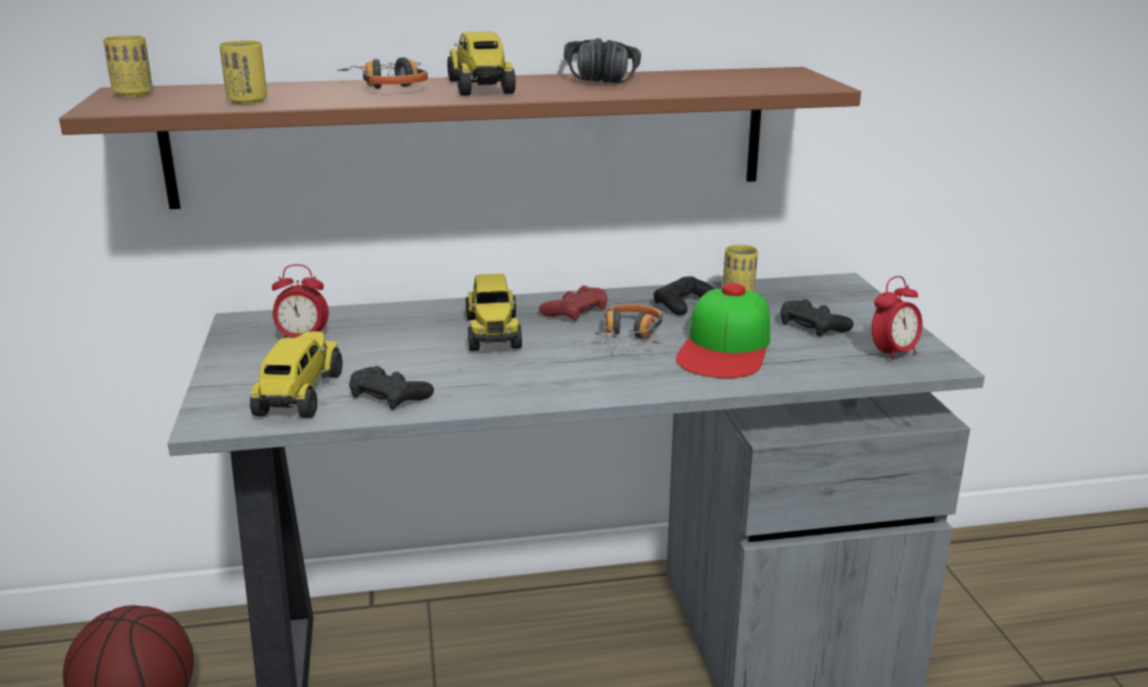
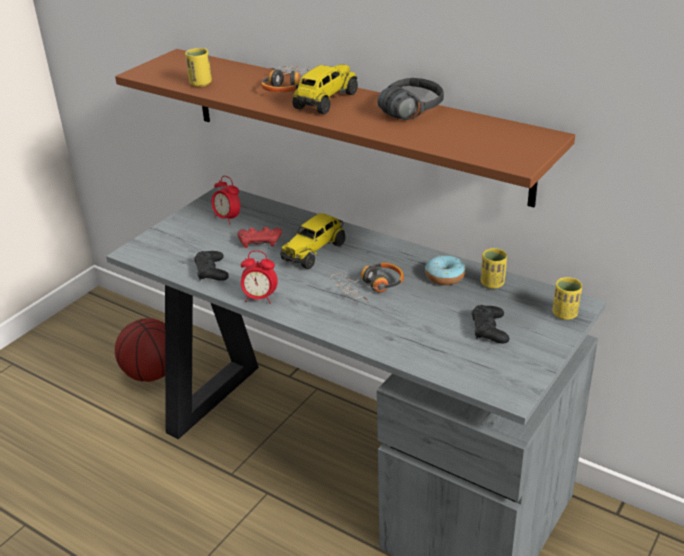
camera: 45 degrees right, 10 degrees up
(133, 94) = (173, 61): yellow cup -> yellow cup (565, 314)
(299, 395) = (181, 252): toy truck -> none
(575, 312) = (376, 256): red game controller -> red game controller (260, 241)
(683, 303) = (444, 277): black game controller -> donut
(725, 347) = (411, 319): cap -> none
(893, 354) = (497, 373): alarm clock -> alarm clock (260, 298)

